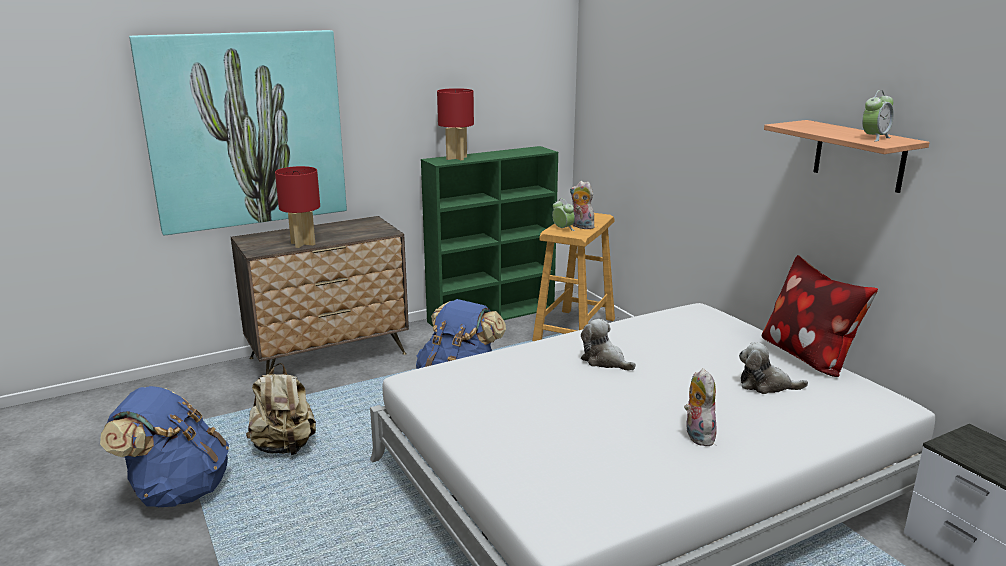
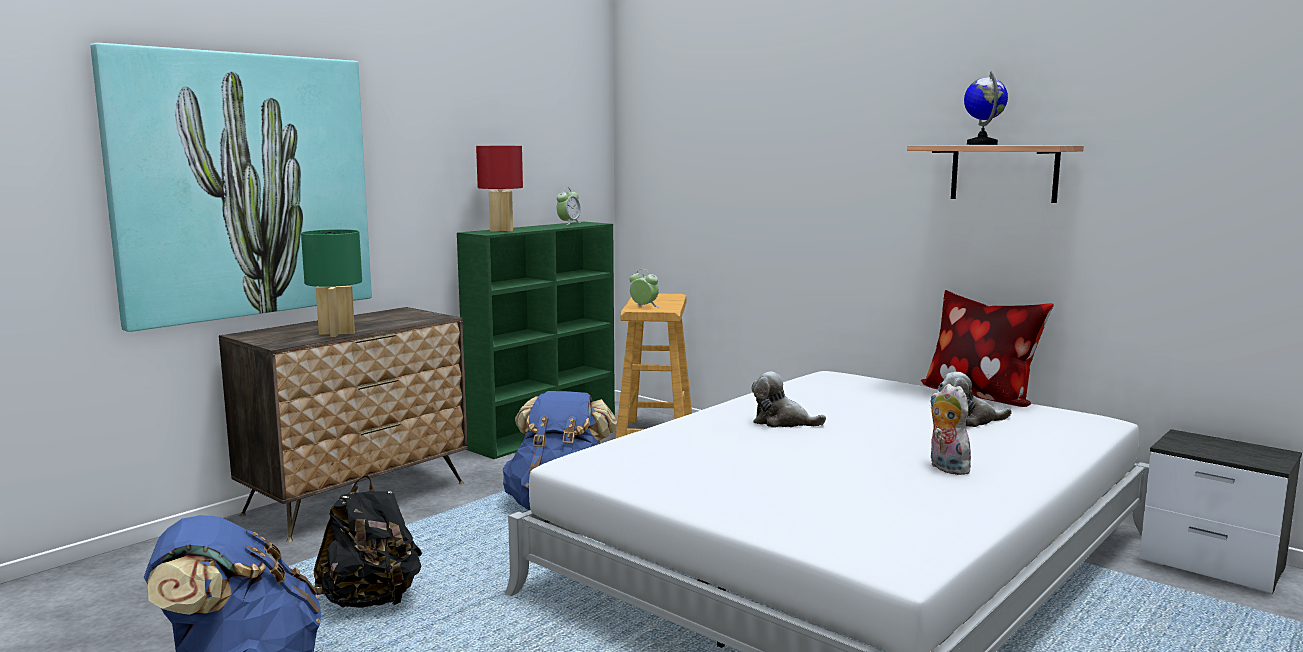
camera: 20 degrees left, 10 degrees down
(284, 447) = (371, 601): beige backpack -> black backpack
(303, 244) = (337, 333): red table lamp -> green table lamp
(581, 227) = (661, 304): plush toy -> none
(833, 130) = (982, 144): none -> globe
(874, 138) = (1033, 144): alarm clock -> alarm clock (568, 223)

